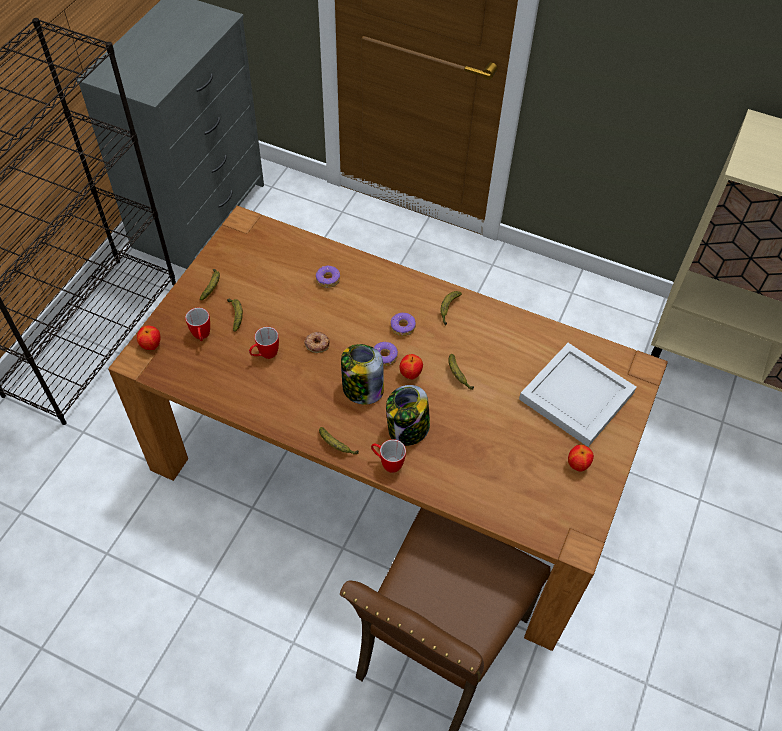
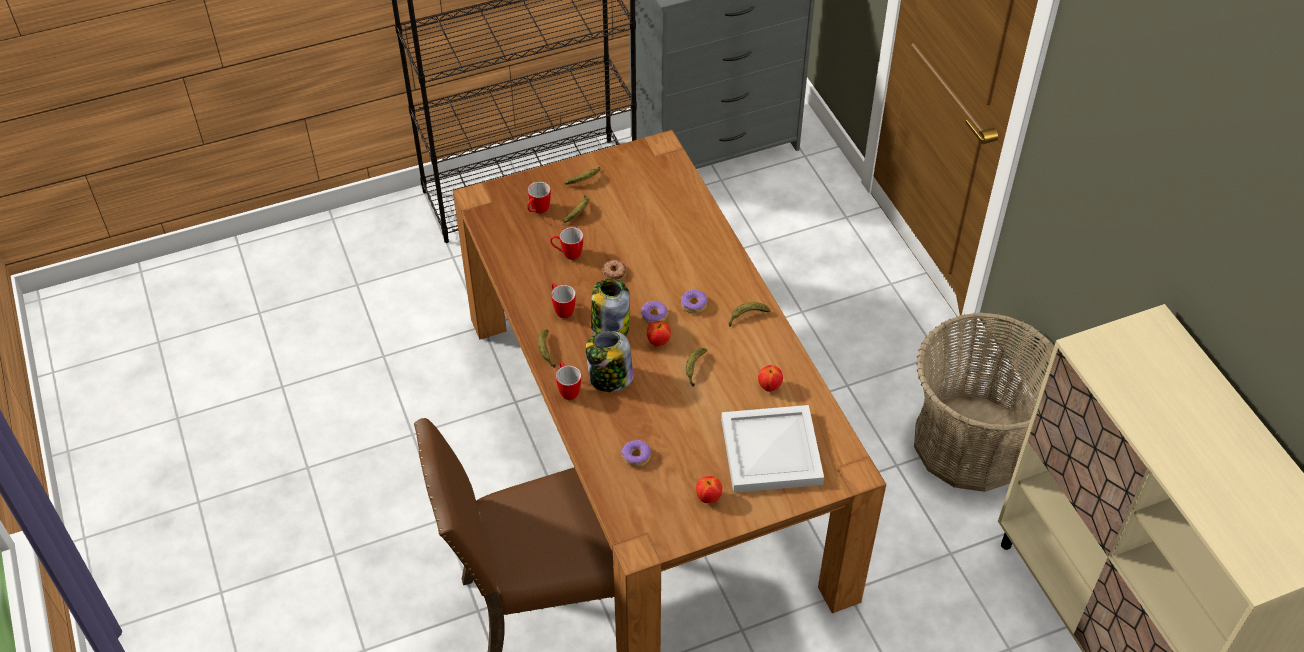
camera: 45 degrees right, 5 degrees down
(151, 345) = (497, 194): apple -> apple (769, 387)
(310, 402) = (562, 309): none -> mug
(327, 280) = (677, 231): donut -> donut (636, 456)
(569, 308) = (971, 443): none -> basket

